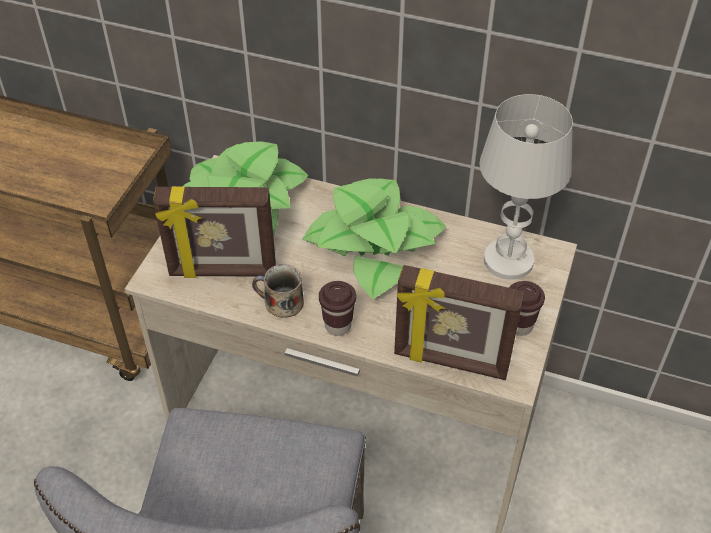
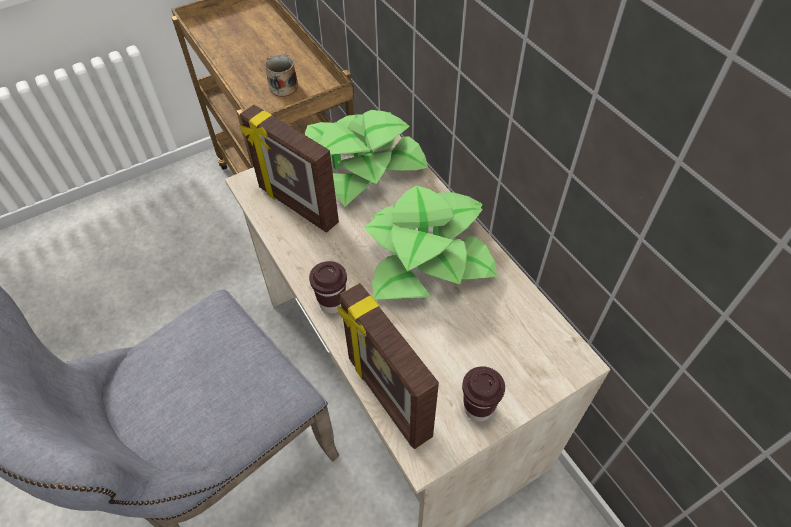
camera: 40 degrees right, 5 degrees up
(281, 302) = (311, 256): mug -> mug (282, 86)
(509, 260) = (528, 342): white table lamp -> none

